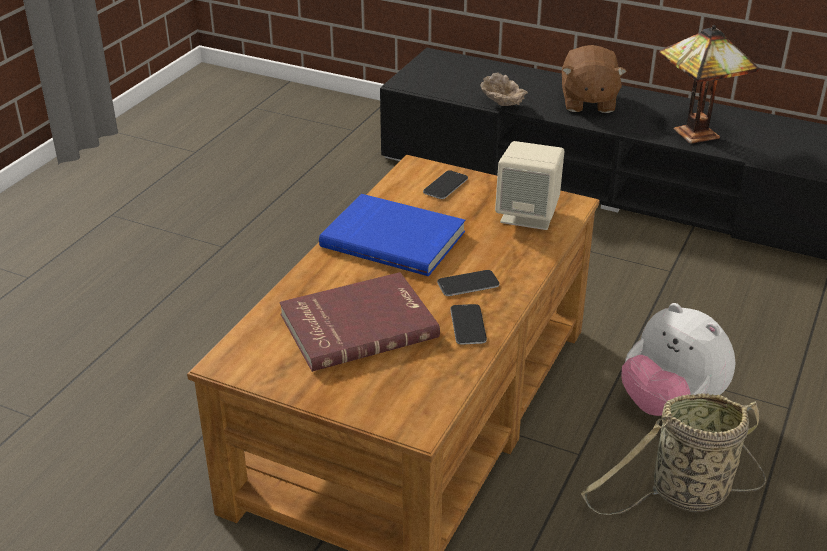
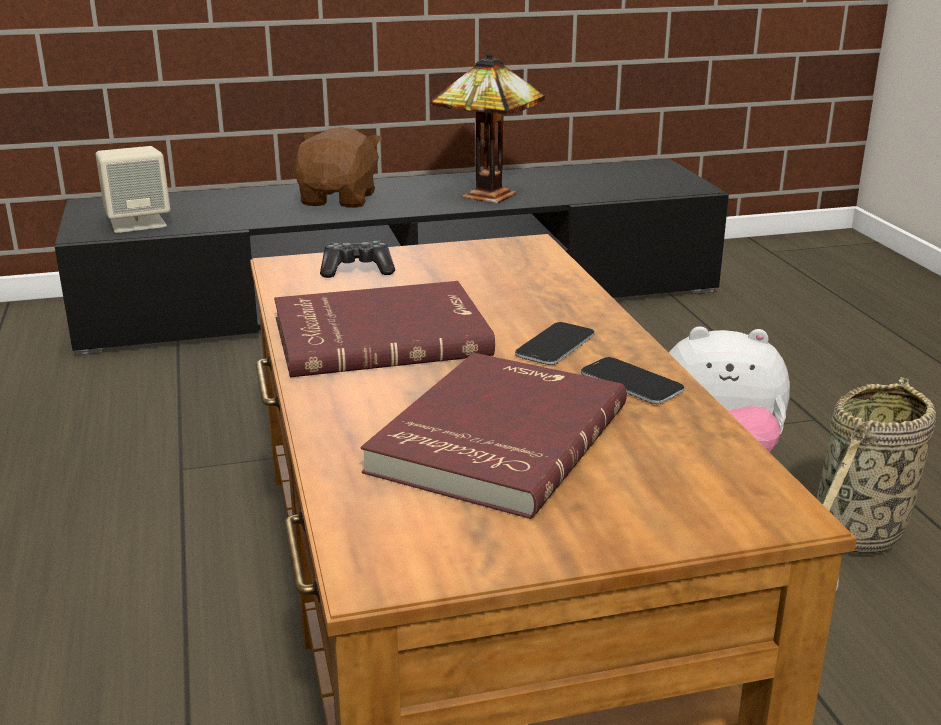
camera: 40 degrees left, 10 degrees down
(394, 238) = (380, 335): blue book -> red book
(445, 186) = (357, 270): phone -> game controller
(502, 105) = (244, 223): beige bowl -> none
(528, 215) = (503, 266): beige speaker -> beige speaker (138, 223)
(587, 102) = (339, 199): brown plush toy -> brown plush toy turned 135 degrees counterclockwise

